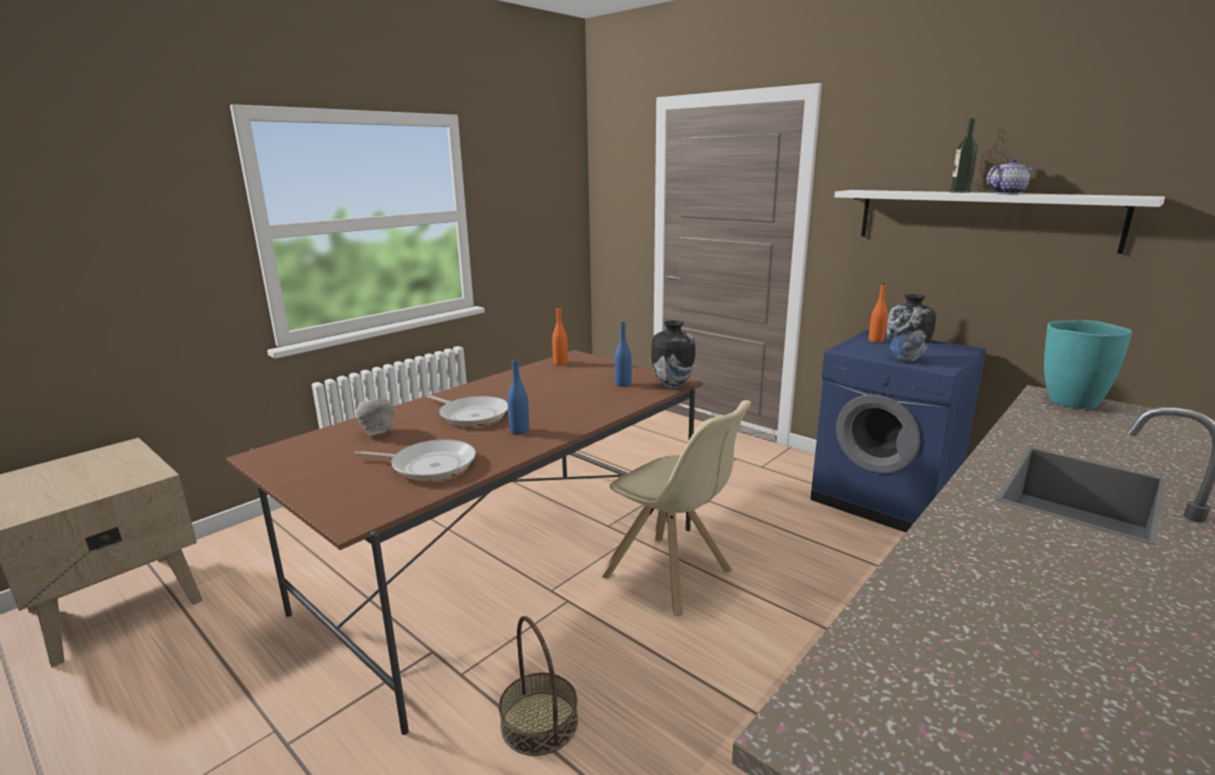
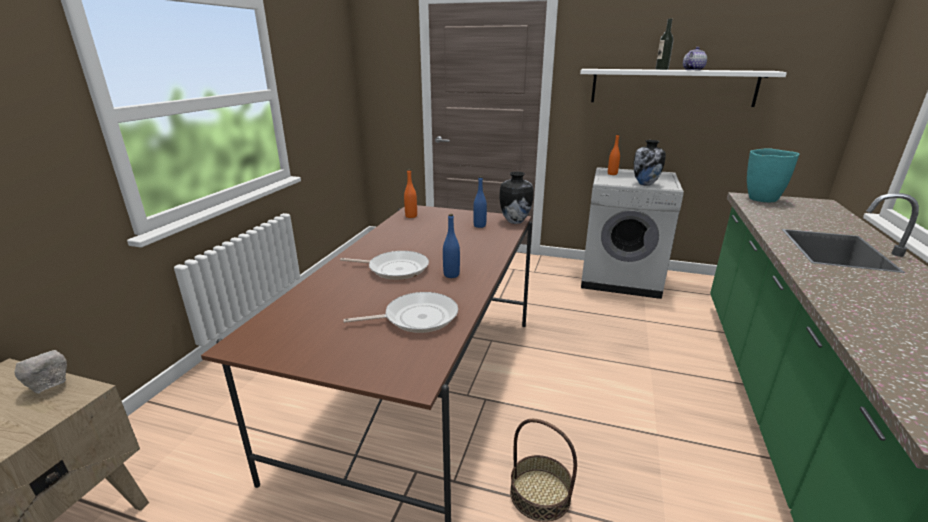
camera: 25 degrees left, 5 degrees up
(378, 433) = (332, 300): grey bowl -> grey bowl (50, 387)
(672, 575) = (540, 360): beige chair -> none
(883, 501) = (620, 280): blue washing machine -> white washing machine

